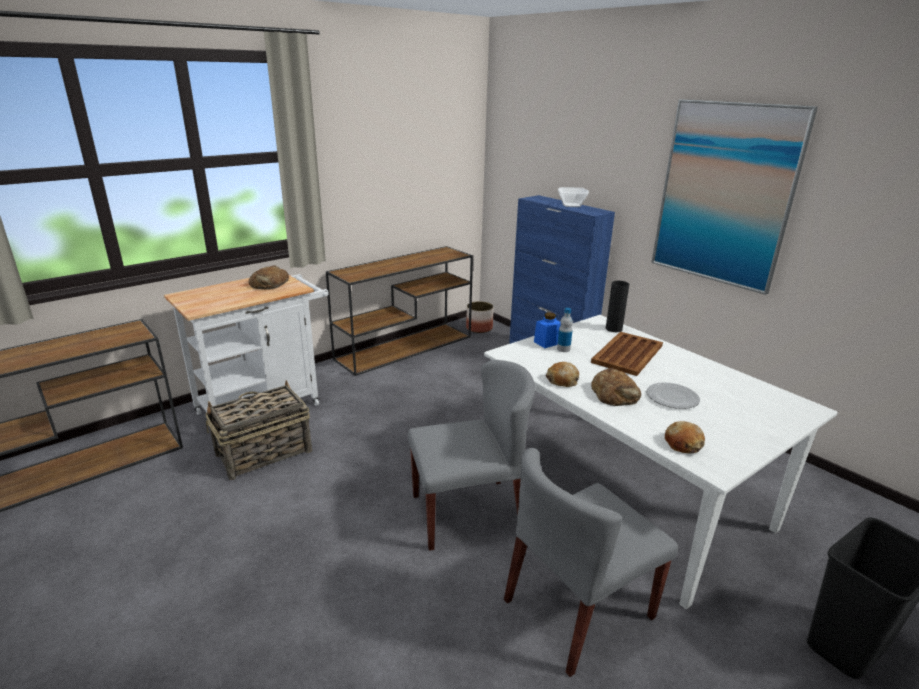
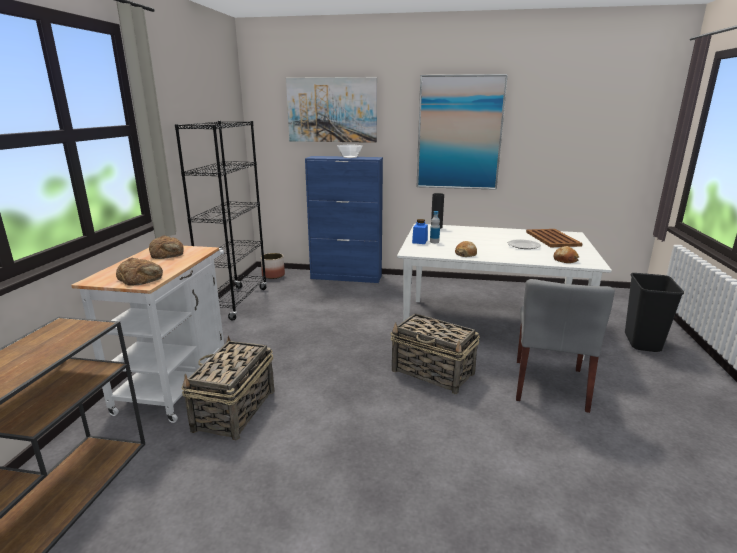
camera: 40 degrees left, 5 degrees down
(405, 347) = (236, 303): brown console table -> black bookcase
(468, 513) = (433, 373): grey chair -> basket
(569, 139) = (332, 110): none -> picture
(615, 393) = (500, 251): bread -> bread (141, 277)
(628, 354) = (467, 235): brown tray -> brown tray (552, 238)

